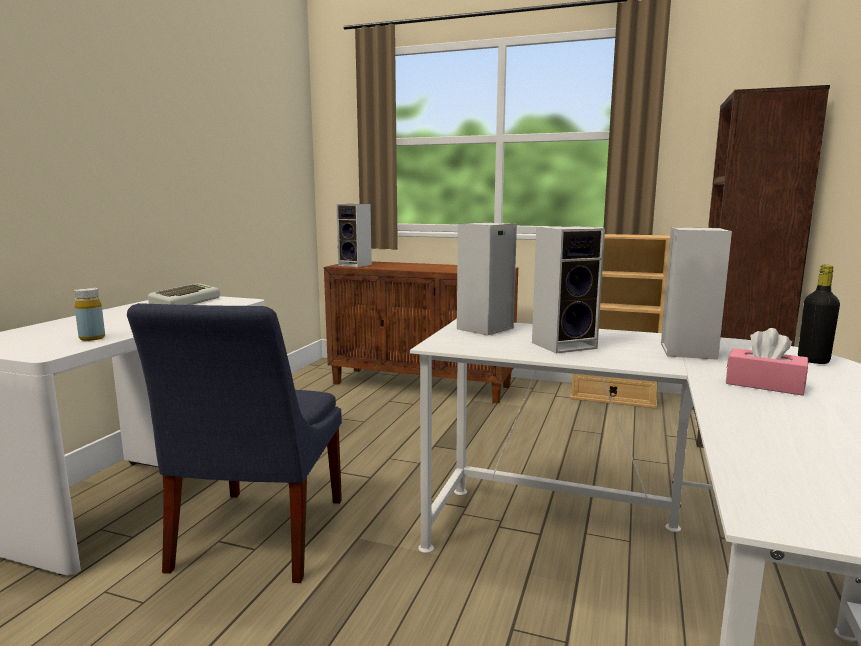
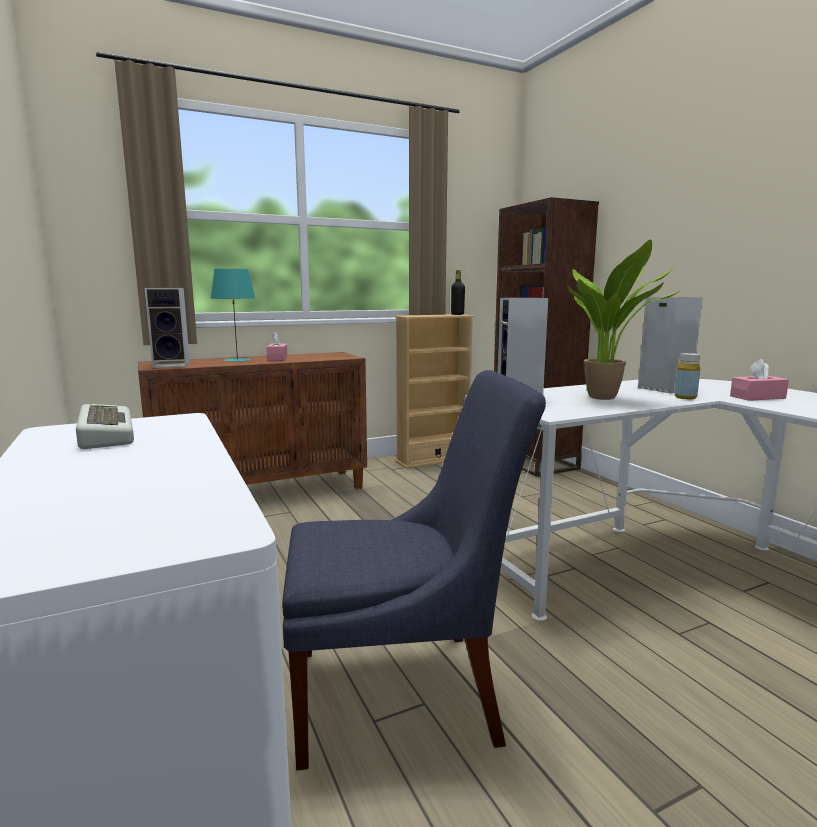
camera: 45 degrees left, 0 degrees up
(92, 338) = (190, 498): yellow bottle -> yellow bottle (685, 397)
(256, 538) = (404, 693): blue chair -> blue chair turned 60 degrees counterclockwise
(408, 266) = (236, 360): none -> turquoise table lamp
(438, 268) = (277, 358): none -> pink tissue box
(565, 345) = (607, 398): speaker -> potted plant
(813, 360) = (717, 383): black bottle -> black bottle (457, 314)

